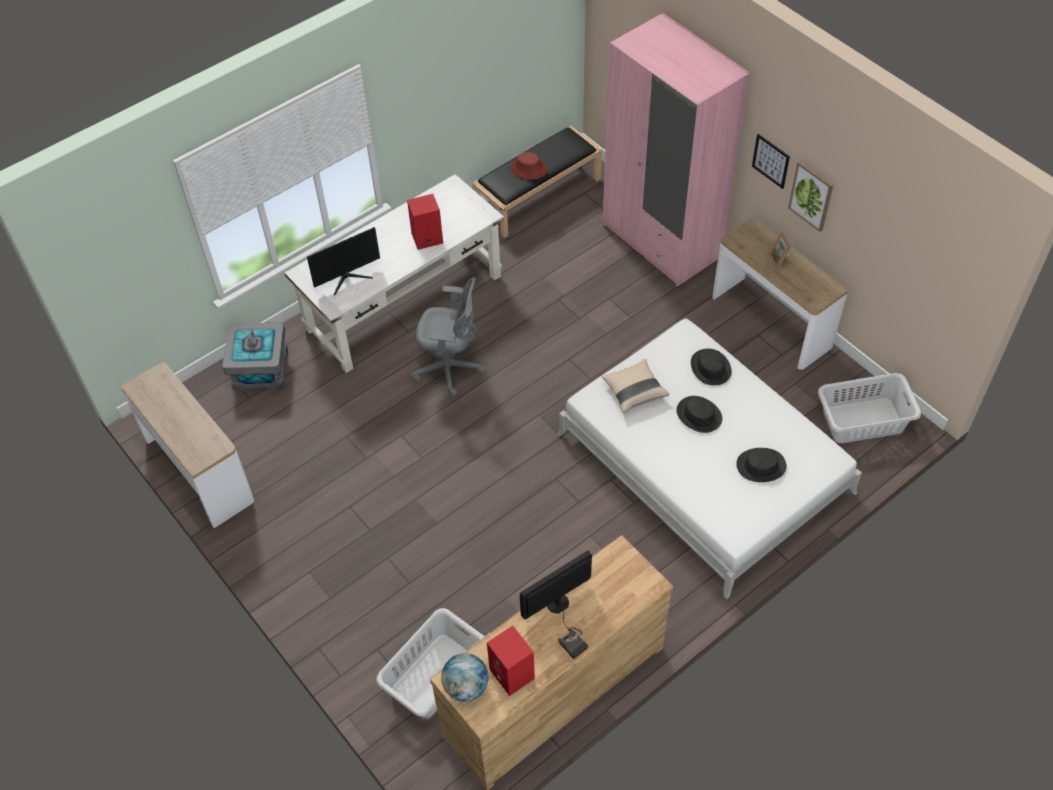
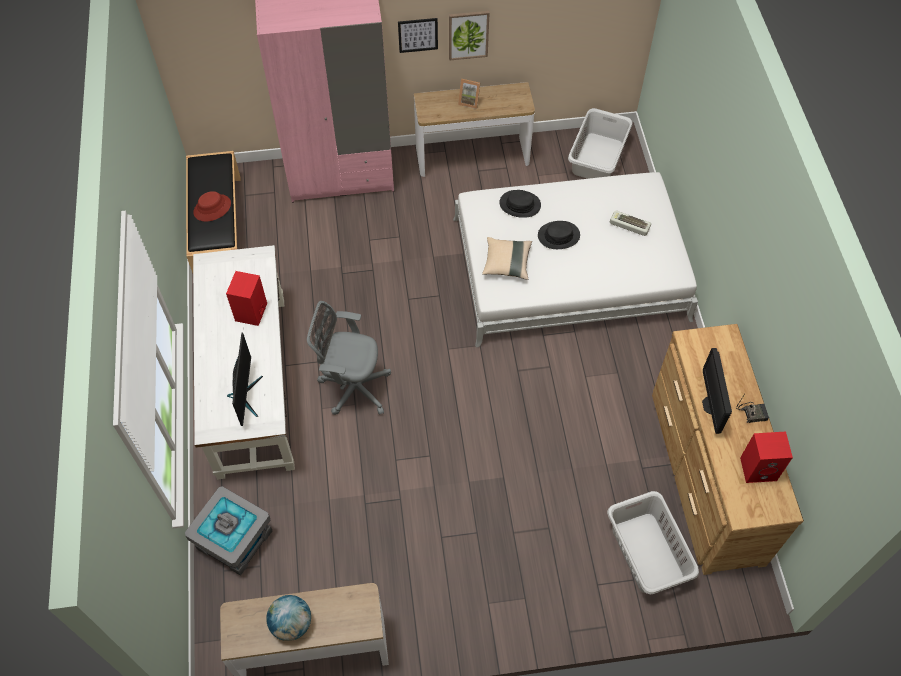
camera: 60 degrees left, 5 degrees up
(450, 368) = (352, 386): grey office chair -> grey office chair turned 120 degrees counterclockwise
(466, 687) = (753, 507): globe -> globe (291, 624)
(761, 465) = (629, 225): black hat -> keyboard

